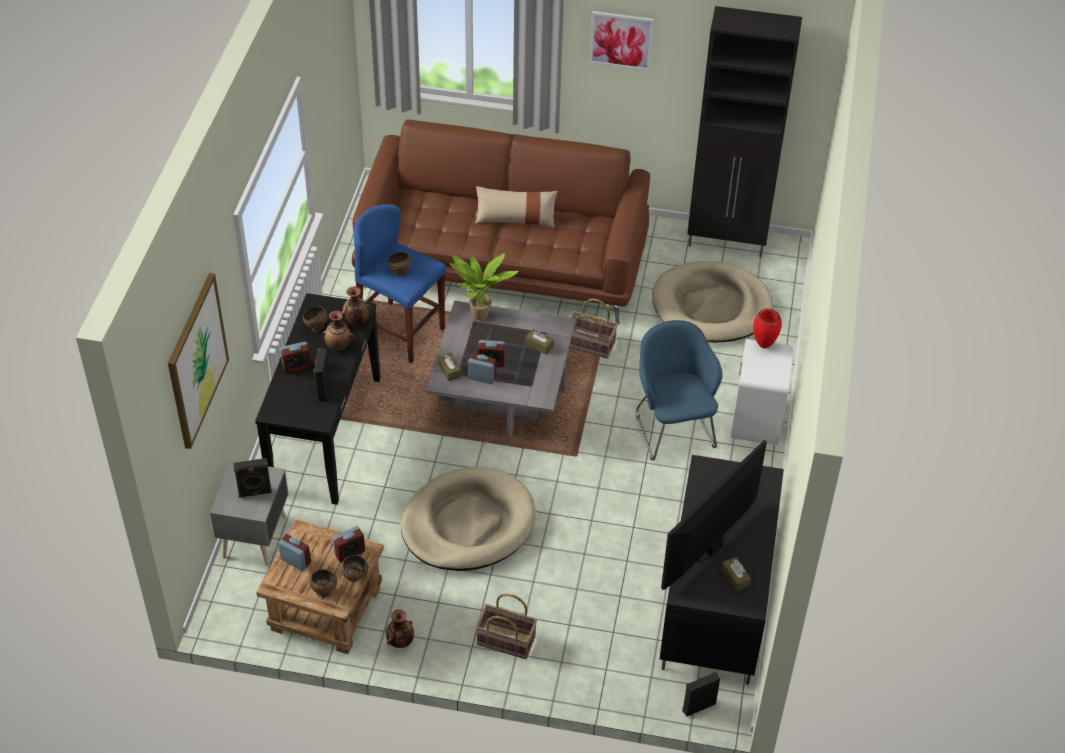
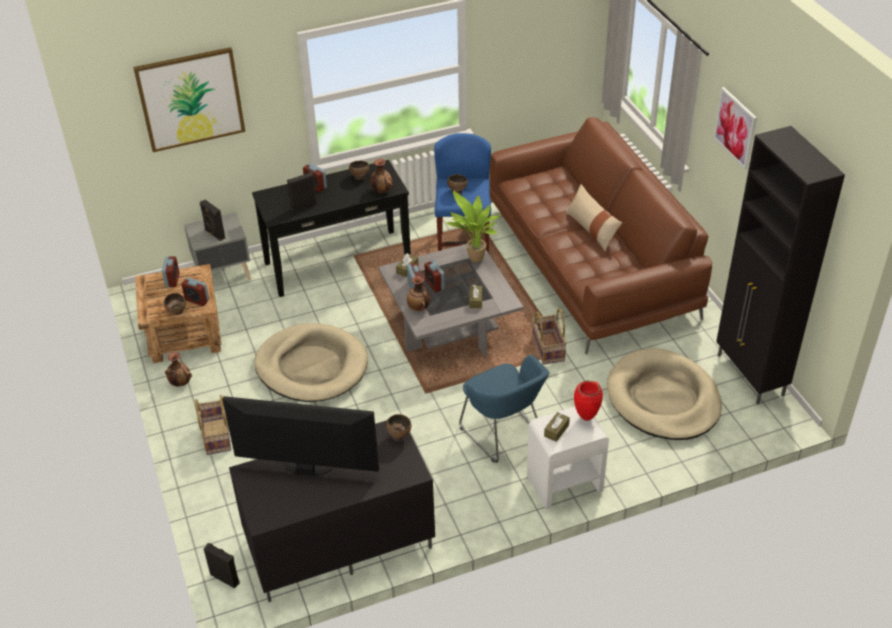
camera: 60 degrees right, 5 degrees down
(323, 591) = (155, 304): brown bowl -> brown bowl (399, 435)
(338, 345) = (351, 194): vase -> vase (419, 308)
(673, 428) = (504, 435): blue armchair -> blue armchair turned 105 degrees clockwise
(735, 578) = (284, 498): brown tissue box -> brown tissue box (556, 430)

